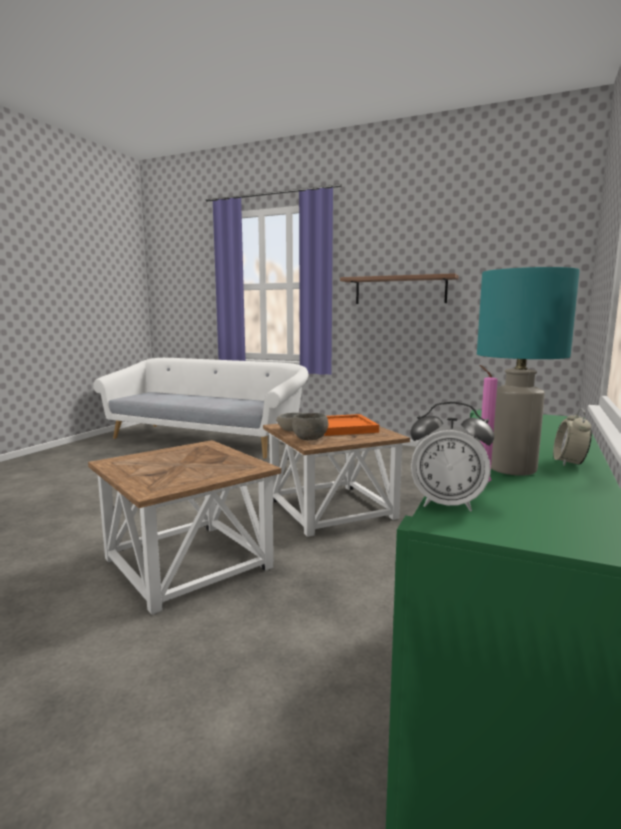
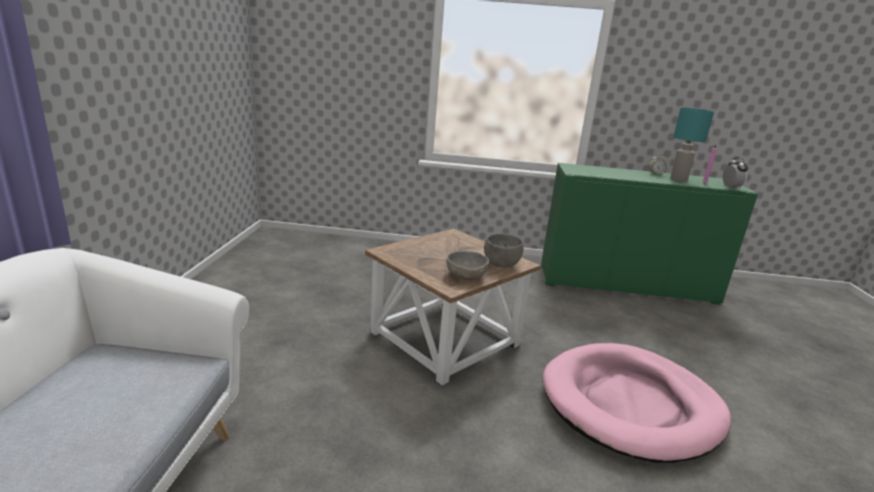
camera: 110 degrees left, 10 degrees up
(187, 564) = (630, 404): brown side table -> pink dog bed
(344, 427) = (434, 252): orange tray -> none
(400, 290) = (115, 48): shelf -> none

